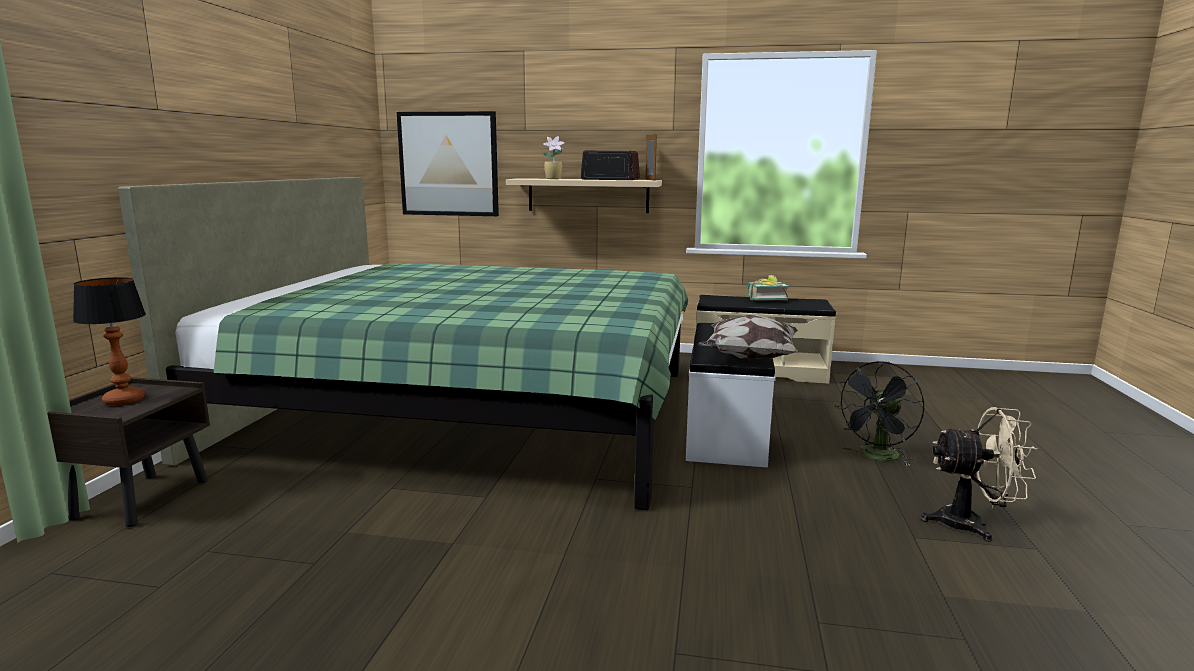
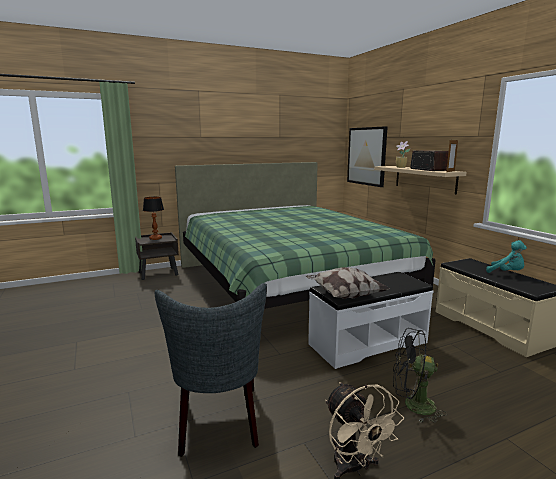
camera: 55 degrees right, 0 degrees up
(765, 299) = (507, 273): book -> turquoise plush toy
(839, 584) = (218, 423): none -> grey chair

